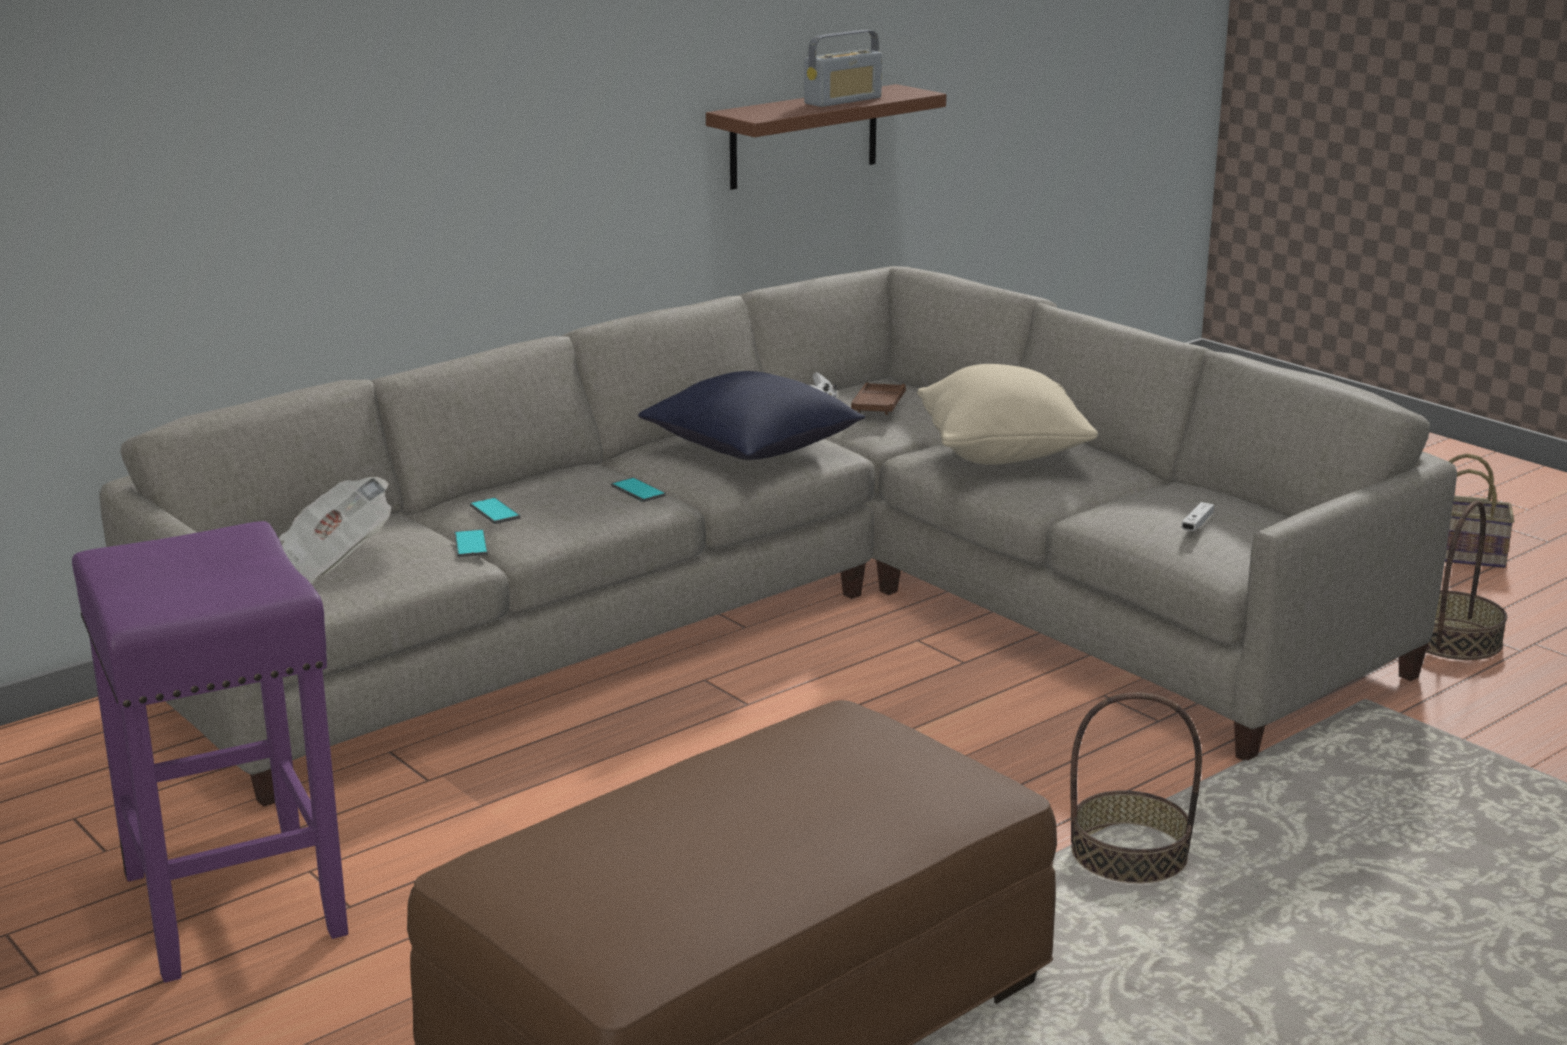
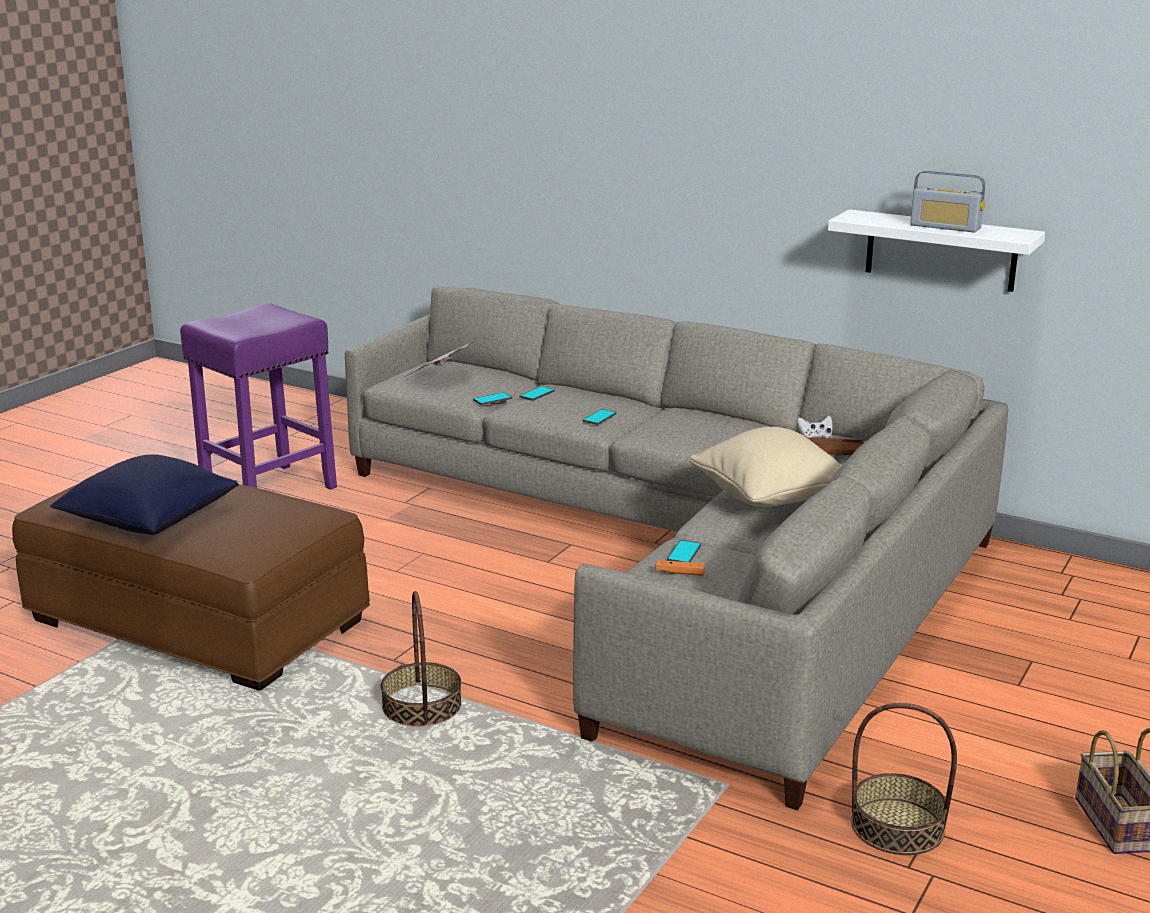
camera: 70 degrees right, 0 degrees up
(752, 450) = (698, 432): blue pillow -> blue pillow (148, 520)
(804, 137) = (941, 250): brown shelf -> white shelf
(1142, 514) = (684, 553): none -> phone
(1197, 524) = (679, 573): white game controller -> orange game controller

